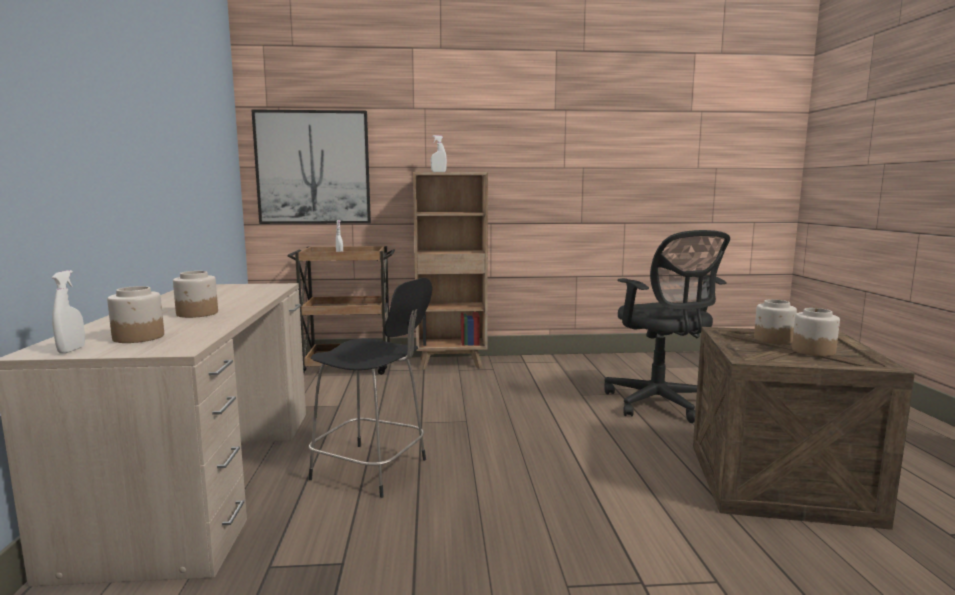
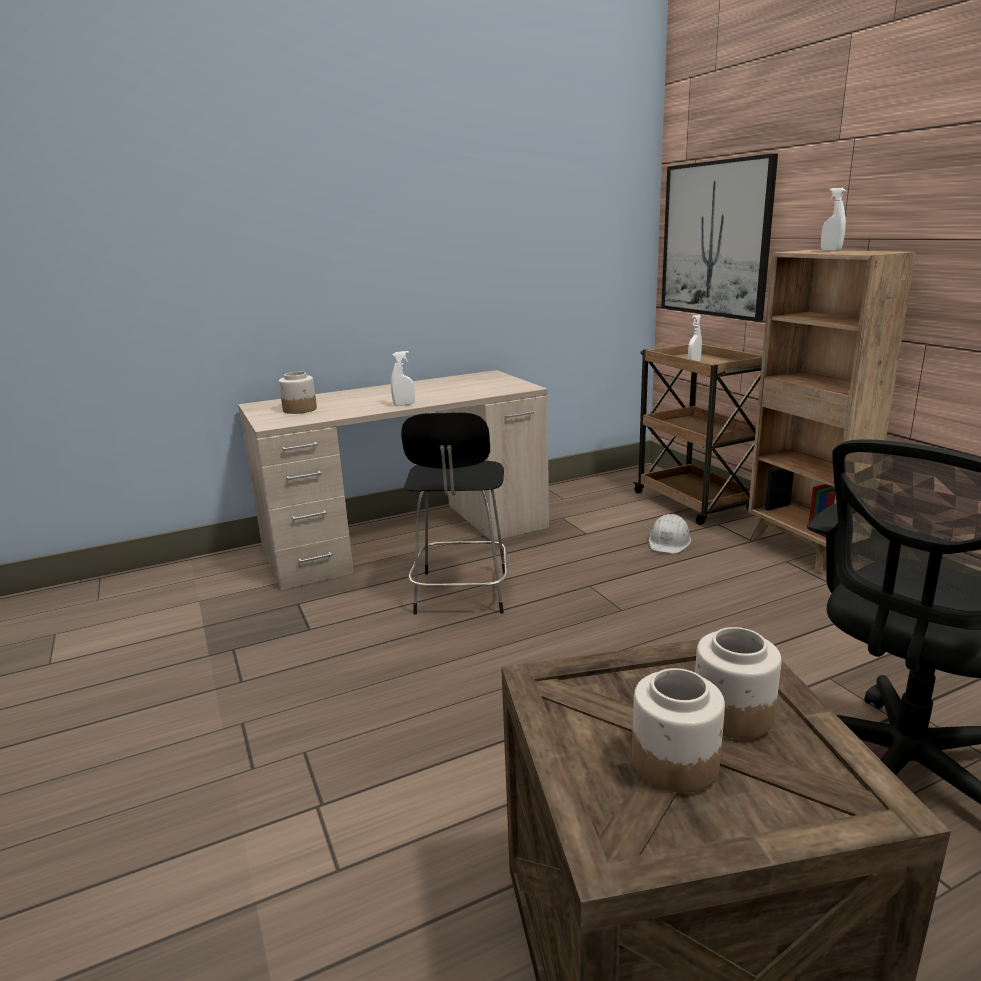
camera: 70 degrees right, 10 degrees up
(71, 350) = (263, 408): white spray bottle -> white spray bottle (404, 405)
(197, 313) = (381, 400): jar -> none
(392, 387) = (669, 542): none -> white hard hat

